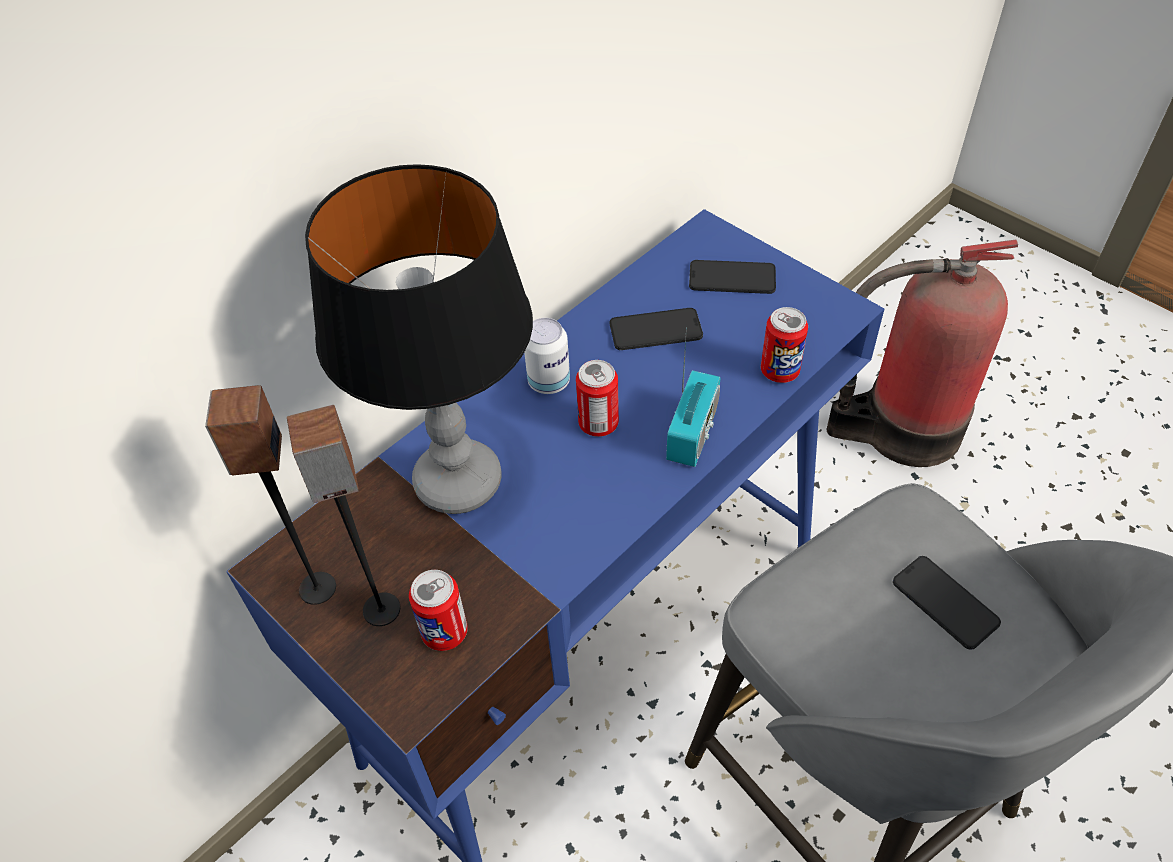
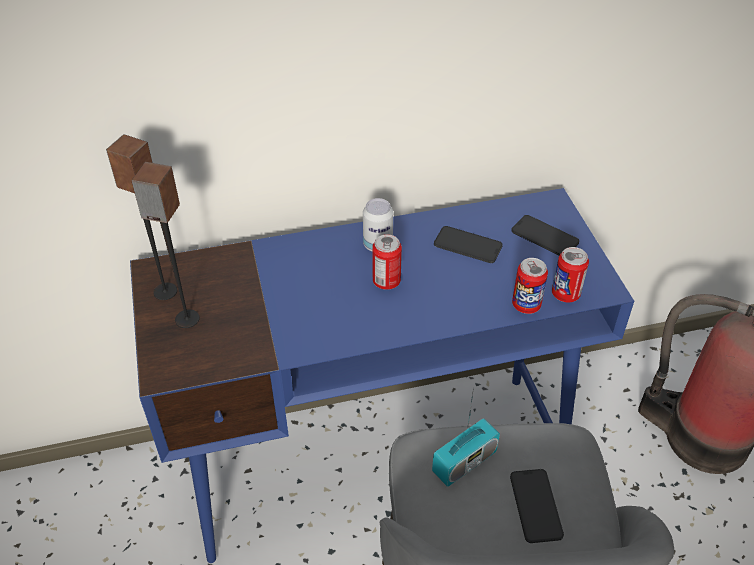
camera: 30 degrees right, 5 degrees down
(445, 632) = (209, 347): can -> can (565, 294)
(458, 481) = (281, 274): table lamp -> none
(692, 433) = (438, 314): radio -> radio (464, 462)

